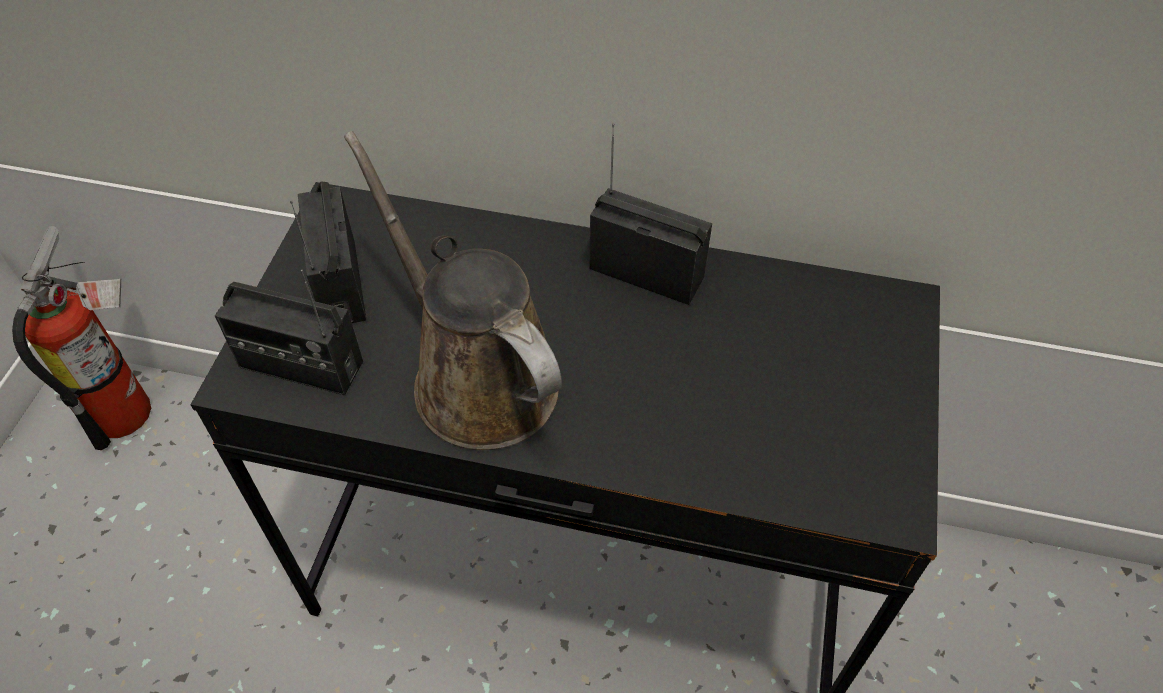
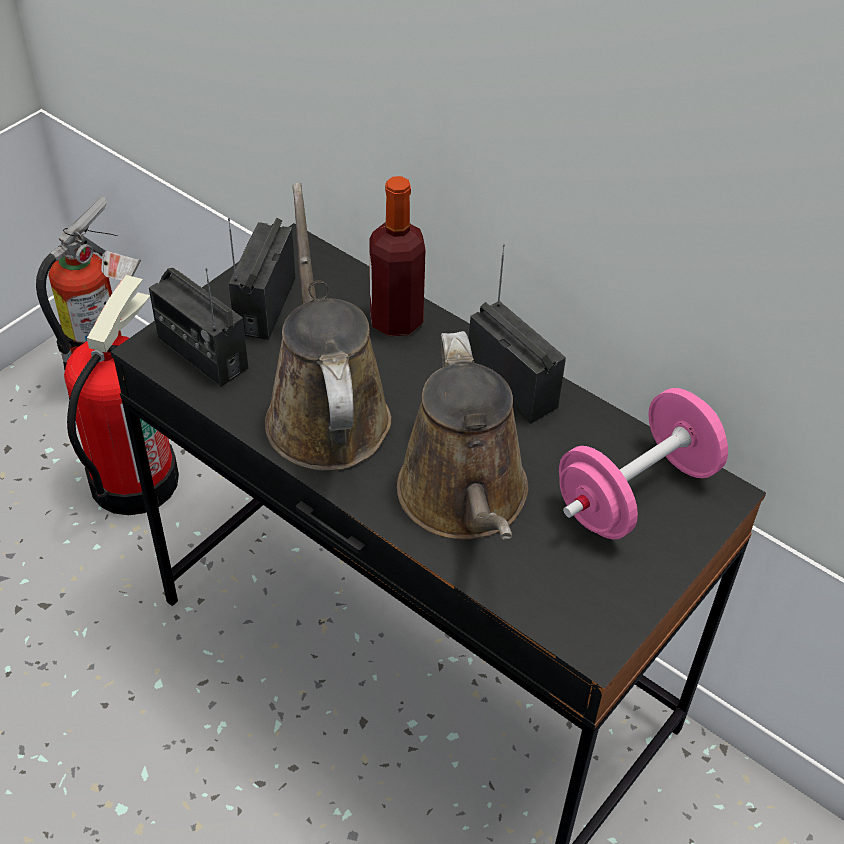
camera: 25 degrees right, 5 degrees down
(208, 503) = (133, 479): none -> fire extinguisher
(488, 247) = (396, 320): none -> bottle
(678, 413) = (465, 500): none -> brown watering can
(831, 335) = (635, 493): none -> pink dumbbell

